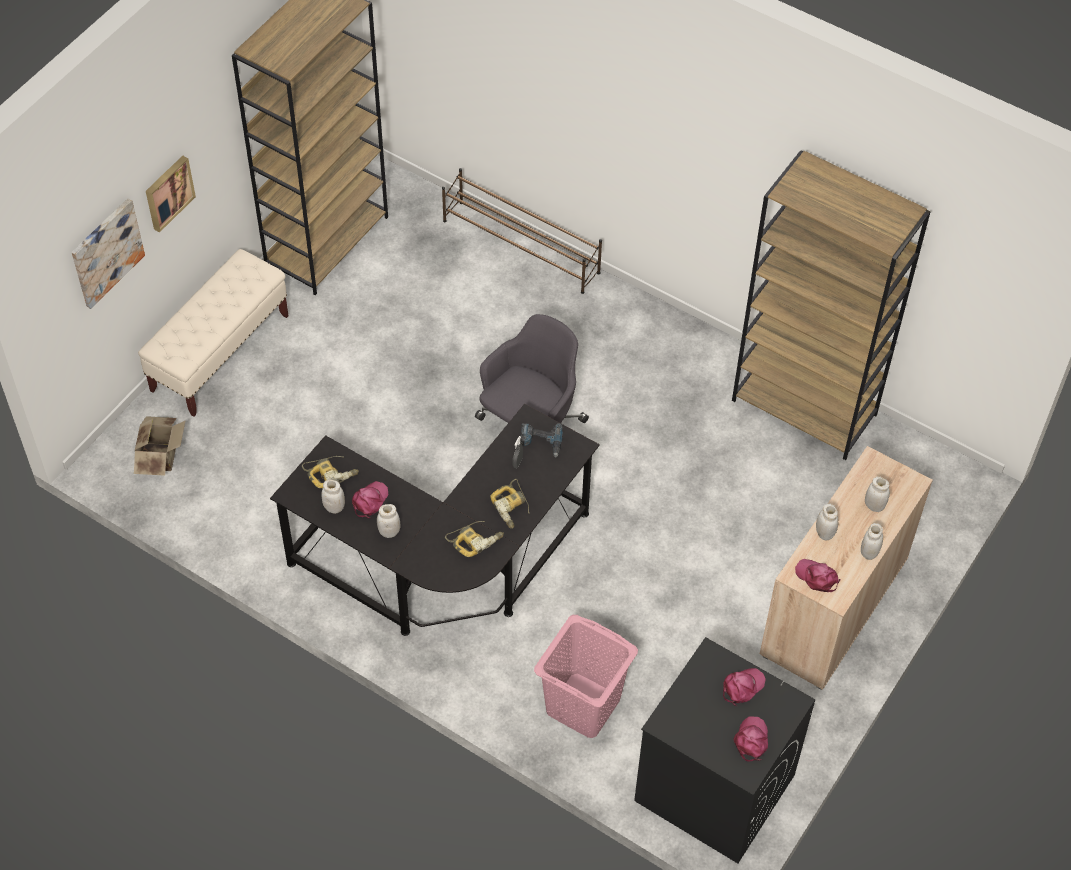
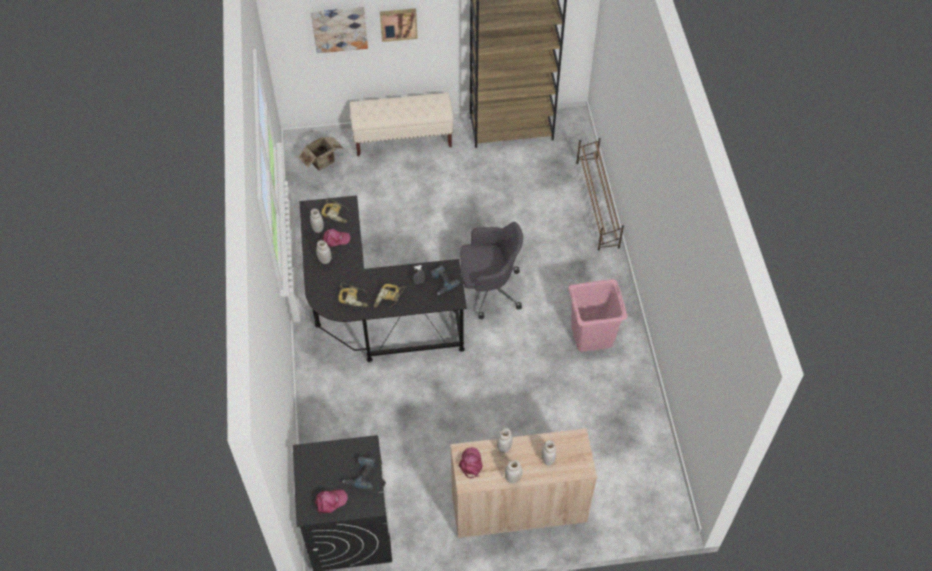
camera: 50 degrees right, 0 degrees up
(583, 705) = (345, 431): pink laundry basket -> pink laundry basket (592, 335)
(742, 687) = (360, 474): pink cap -> power drill
(805, 407) = (636, 401): brown bookcase -> none

